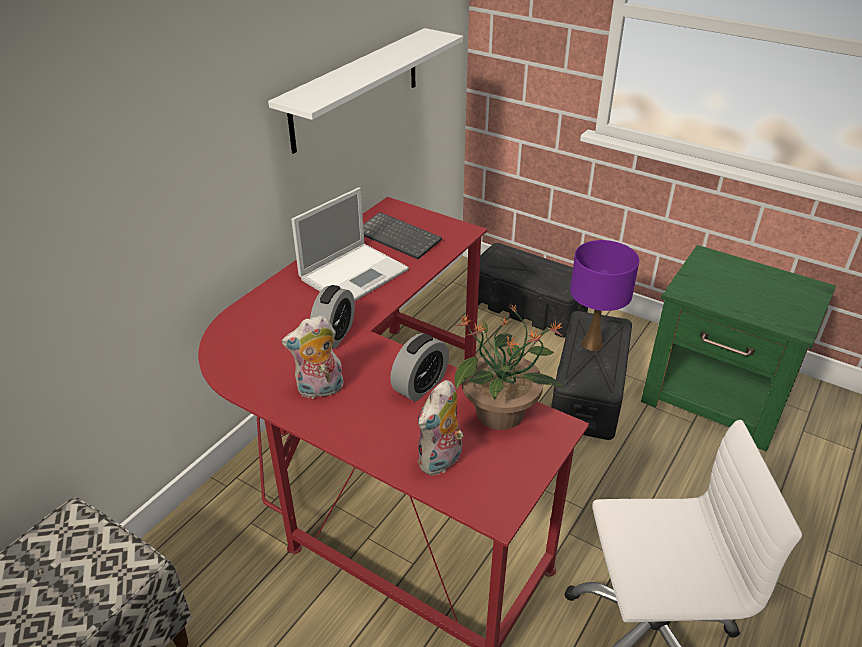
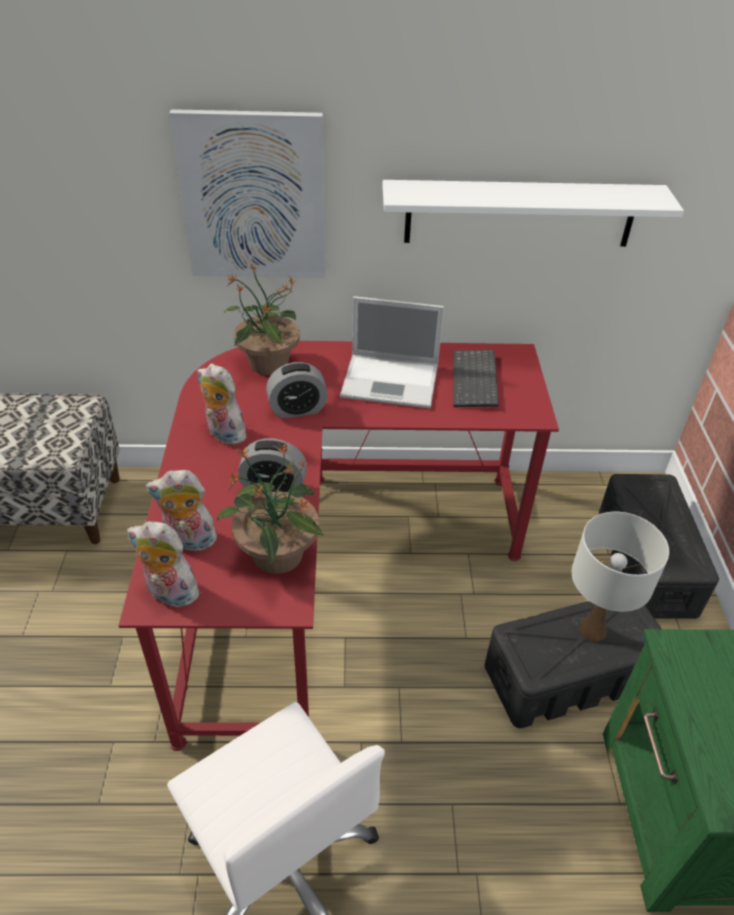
camera: 55 degrees right, 5 degrees up
(173, 169) = (253, 197): none -> picture
(251, 328) = (268, 364): none -> potted plant
(495, 496) = (169, 594): none -> plush toy
(592, 343) = (593, 629): purple table lamp -> white table lamp

